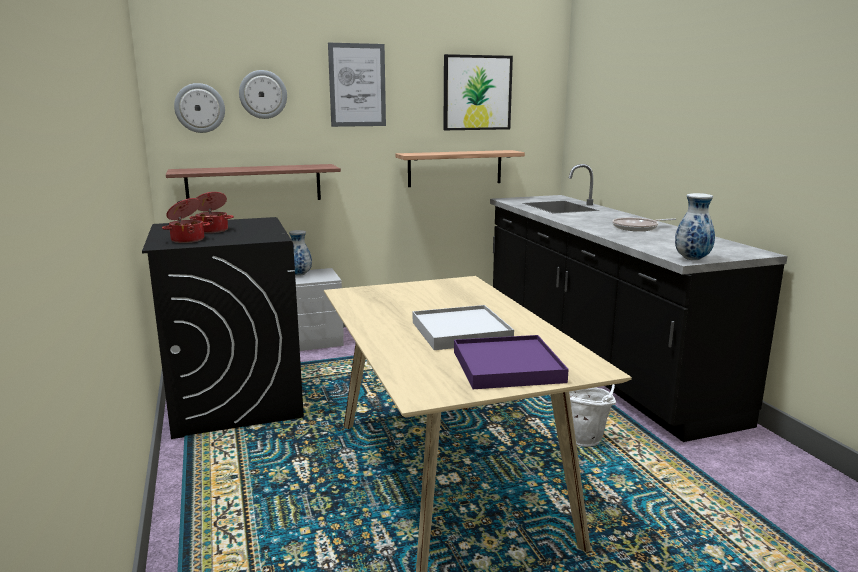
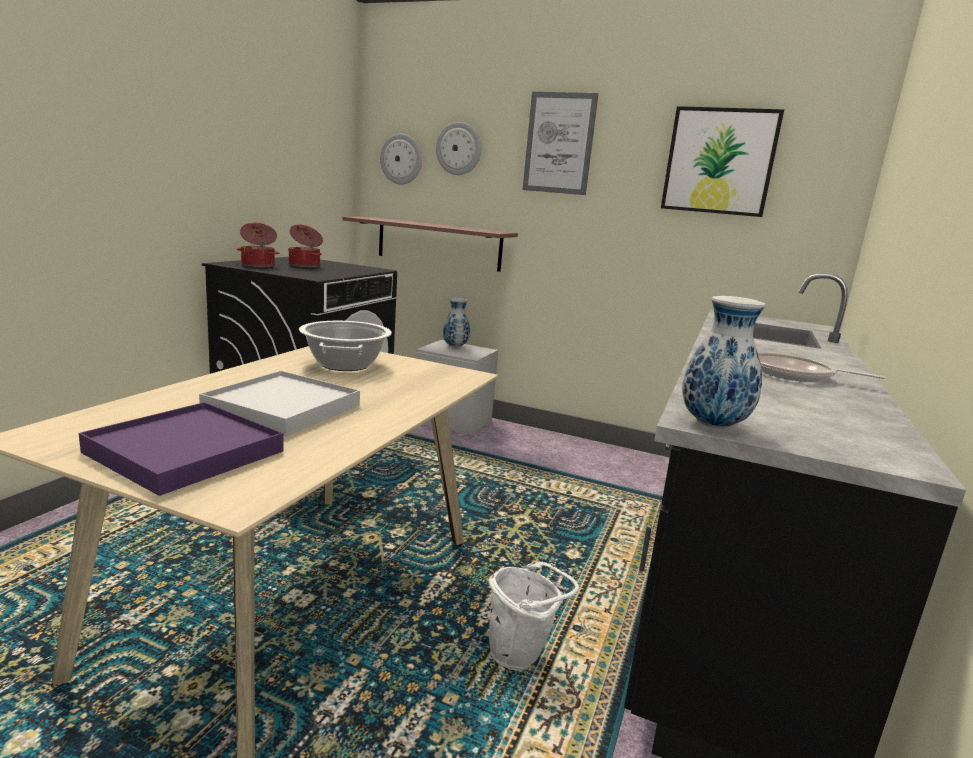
camera: 40 degrees right, 0 degrees up
(394, 299) = (345, 364): none -> cooking pot
(455, 168) = (670, 261): shelf -> none

